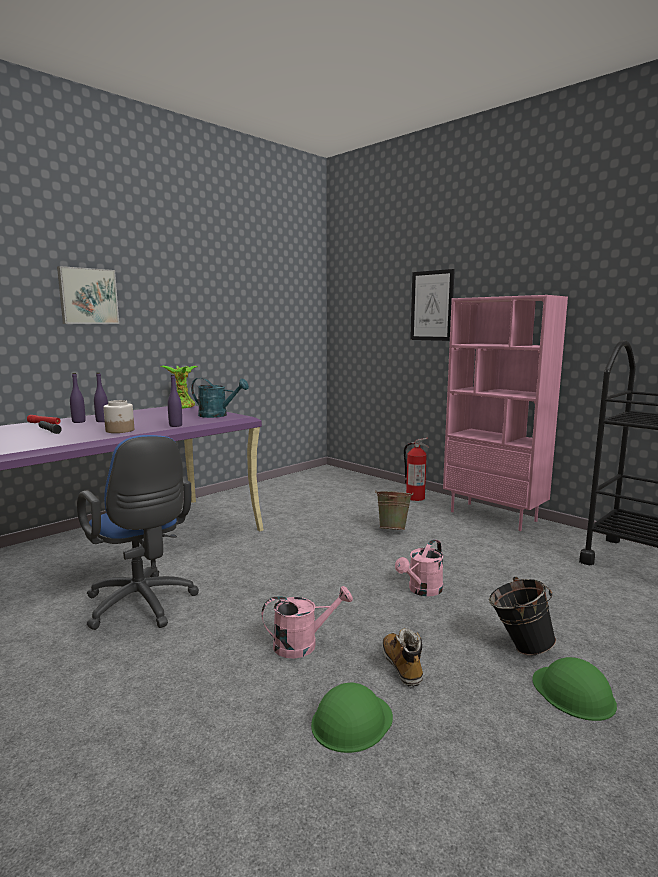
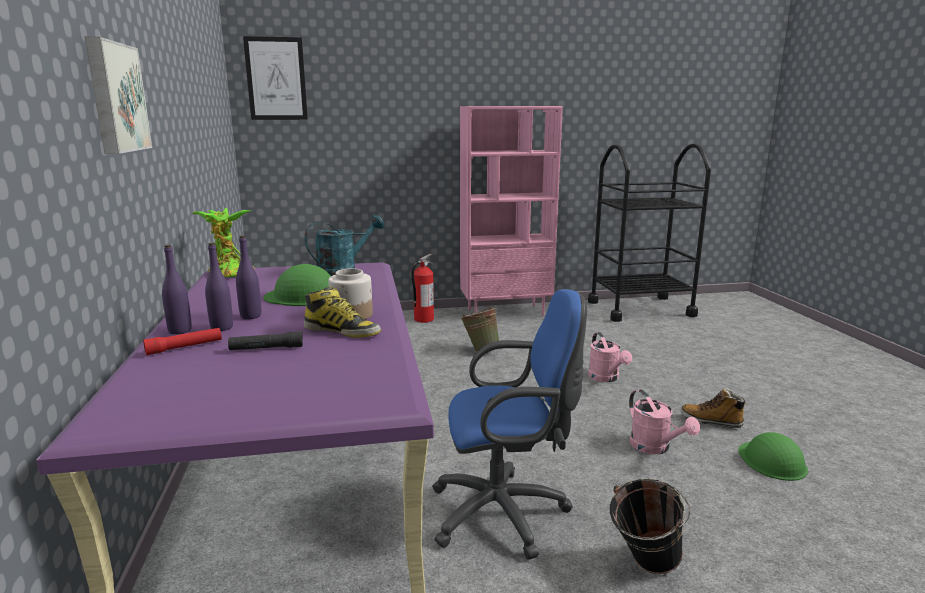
camera: 55 degrees left, 5 degrees up
(88, 434) = (342, 331): none -> boot
(175, 425) = (373, 291): purple bottle -> purple bottle (180, 331)
(303, 644) = (655, 448): pink watering can -> pink watering can turned 135 degrees clockwise
(432, 305) = (403, 111): picture -> picture (276, 79)
(518, 647) = (710, 379): black bucket -> black bucket (643, 567)
(573, 692) = (768, 385): green hard hat -> green hard hat (303, 296)

